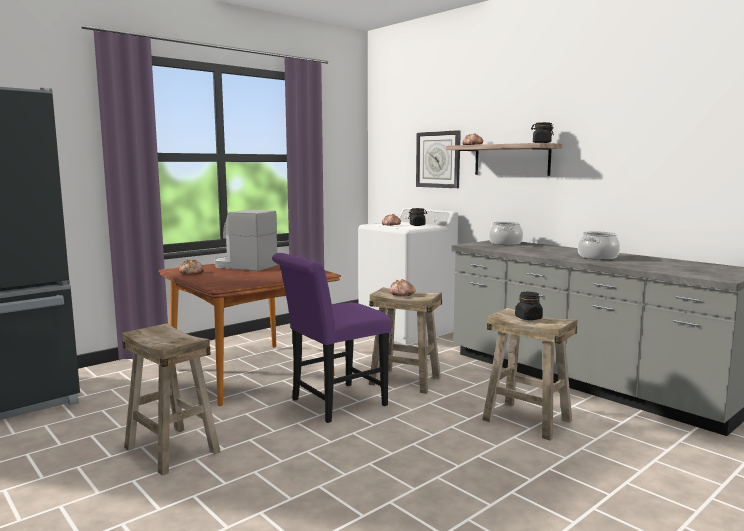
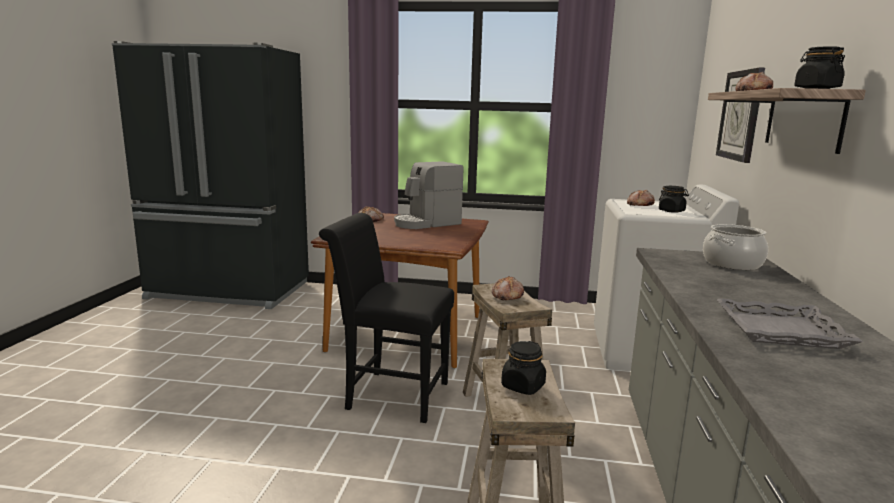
camera: 50 degrees right, 5 degrees up
(172, 449) = (229, 370): beige stool -> none
(244, 266) = (426, 223): coffee machine -> coffee machine turned 105 degrees counterclockwise
(333, 404) = (390, 394): purple chair -> black chair
(598, 257) = (780, 331): cooking pot -> grey tray

